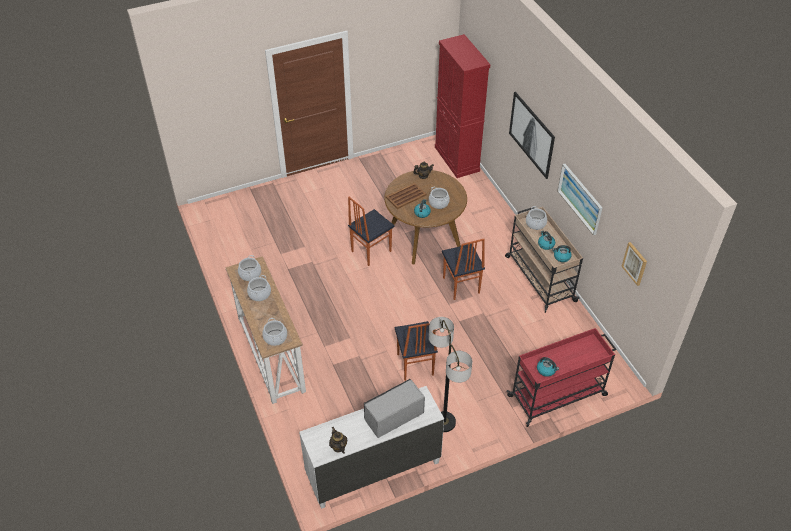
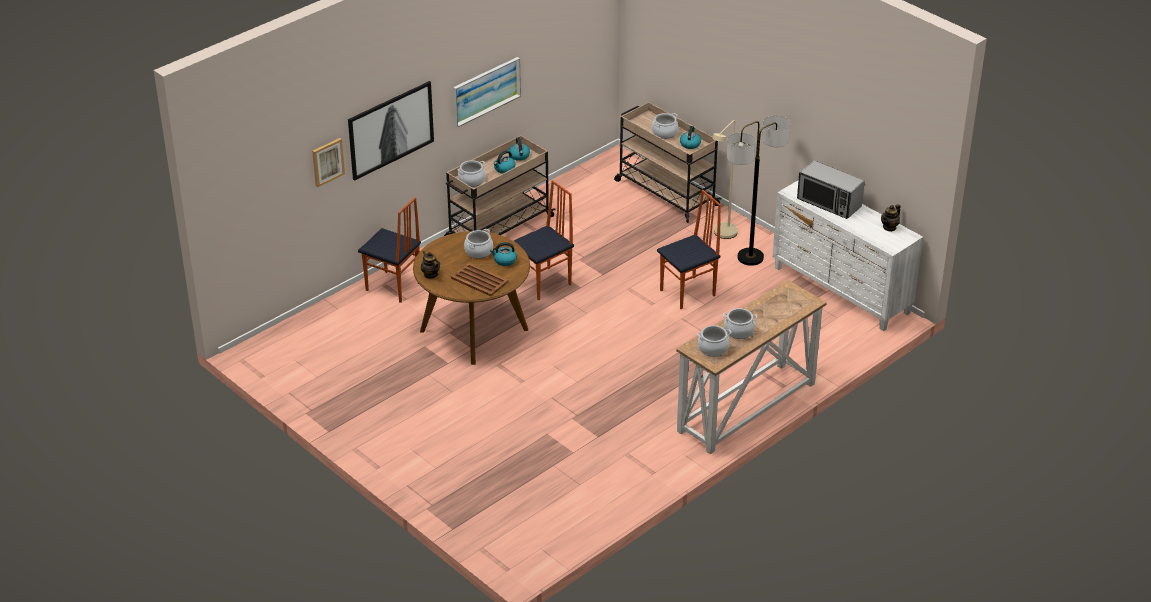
camera: 110 degrees left, 10 degrees down
(275, 337) = (793, 300): cooking pot -> cooking pot (665, 133)
(370, 251) = (523, 371): chair -> chair (393, 287)
(457, 159) = (291, 334): red cabinet -> none
(482, 414) = (722, 235): none -> beige floor lamp
(558, 395) = (665, 192): red cart -> beige cart
(635, 263) = (571, 49): picture -> picture (327, 161)

